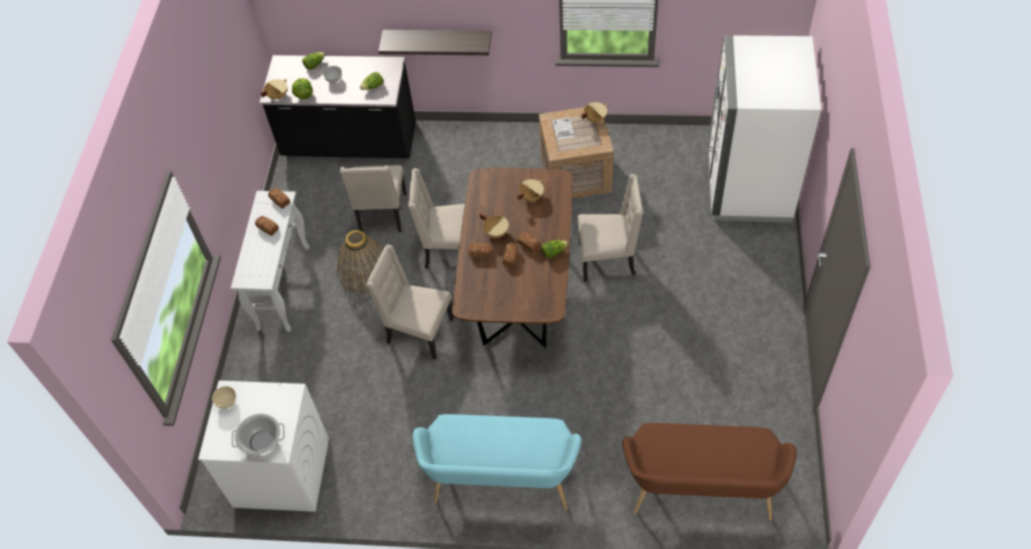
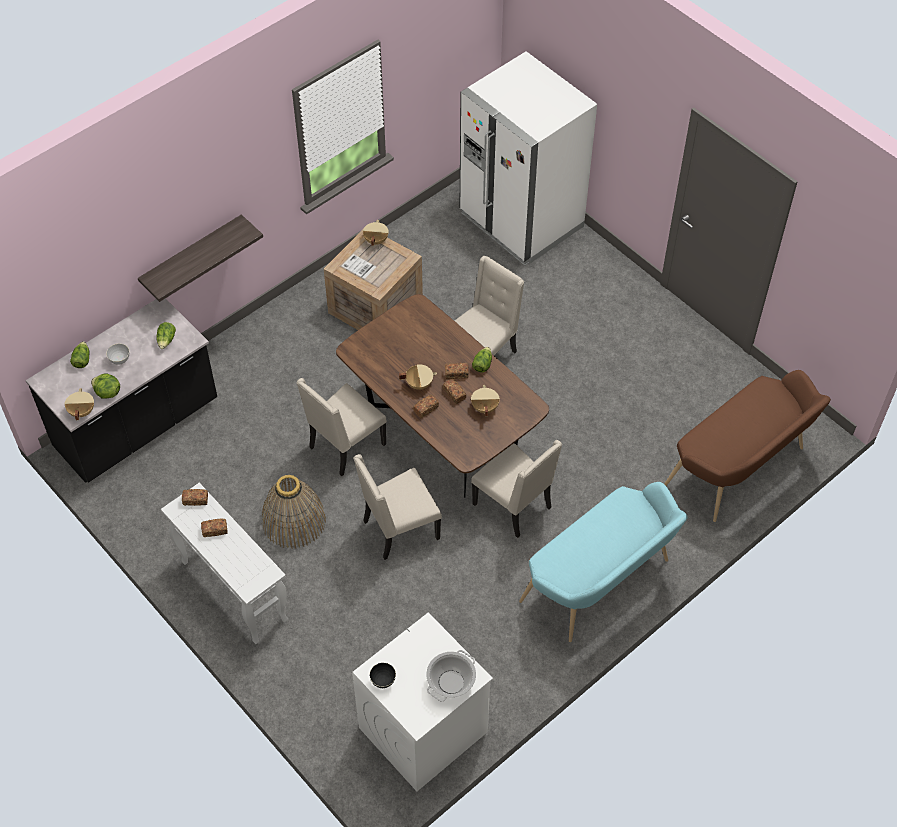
camera: 50 degrees left, 0 degrees up
(227, 402) = (383, 680): beige bowl -> black bowl
(382, 214) = (247, 462): beige chair -> beige chair (514, 506)
(531, 197) = (411, 335): beige cooking pot -> beige cooking pot (484, 407)

